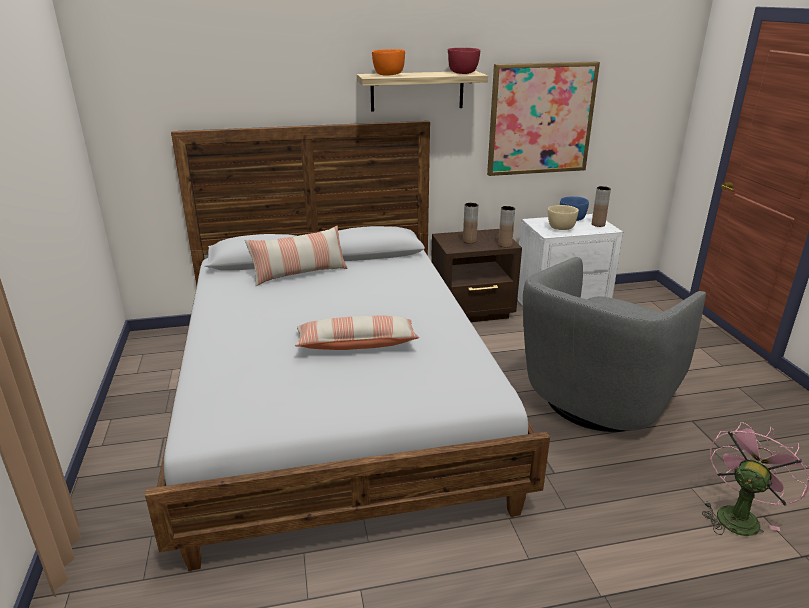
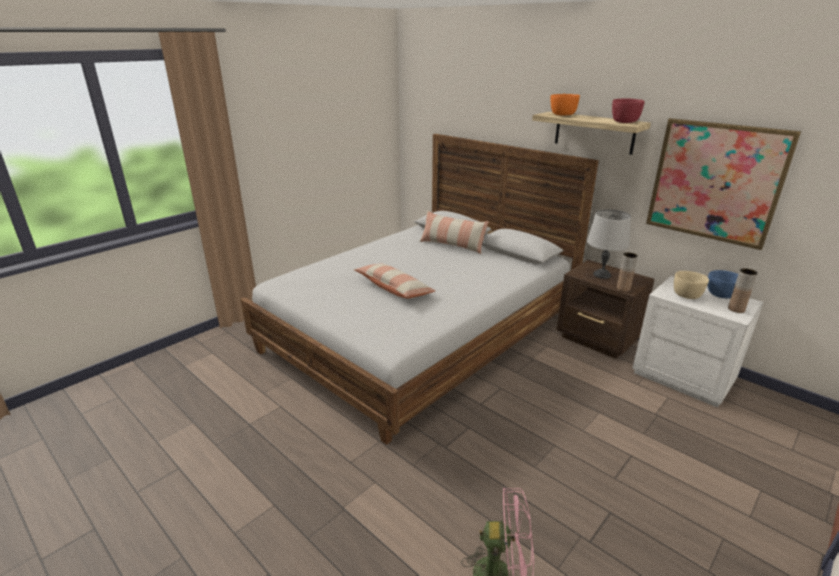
camera: 55 degrees right, 0 degrees up
(469, 241) = (602, 274): brown vase -> grey table lamp
(596, 400) = (562, 442): grey armchair -> none

